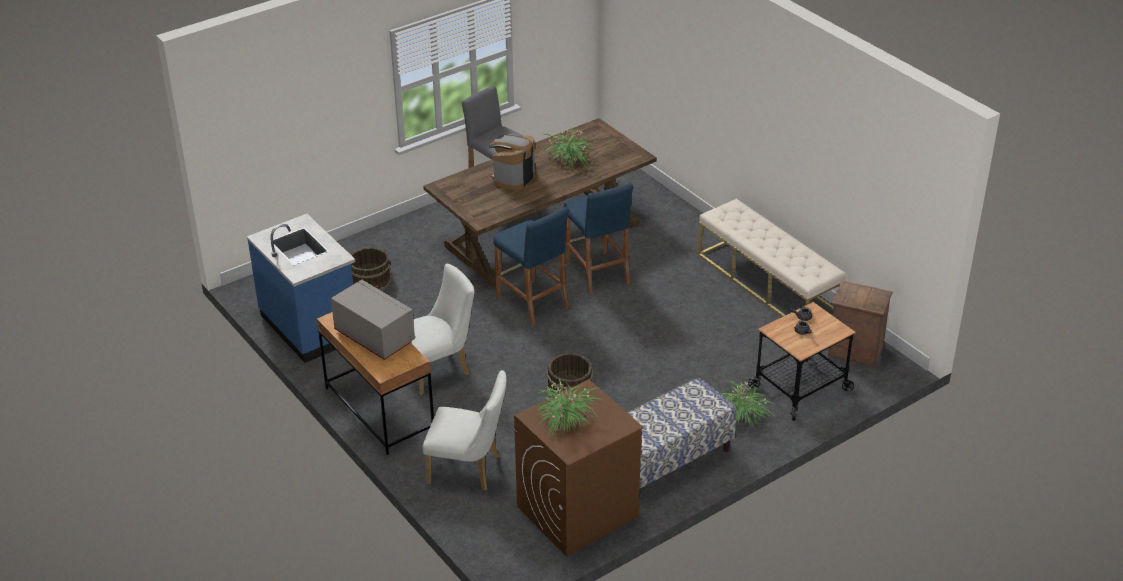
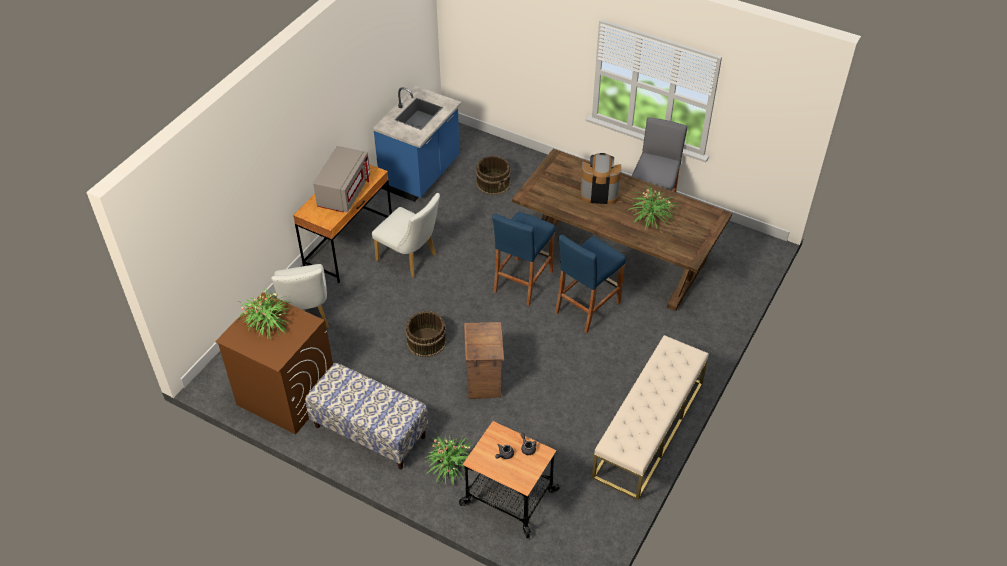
camera: 65 degrees right, 10 degrees up
(854, 351) = (588, 526): crate -> crate (484, 380)

